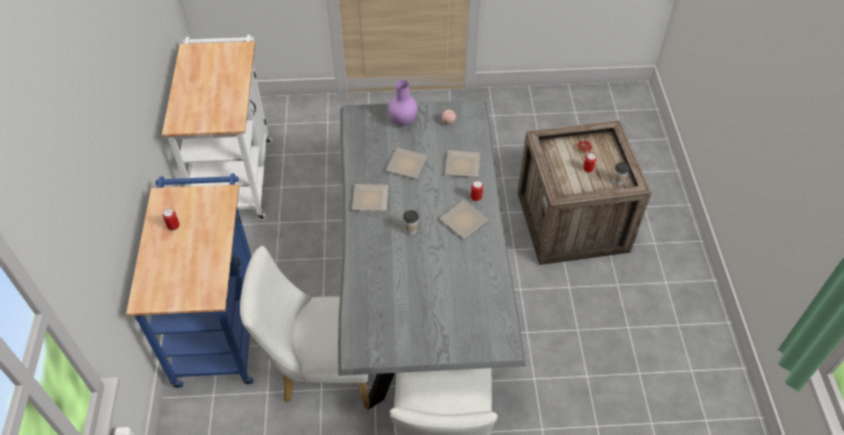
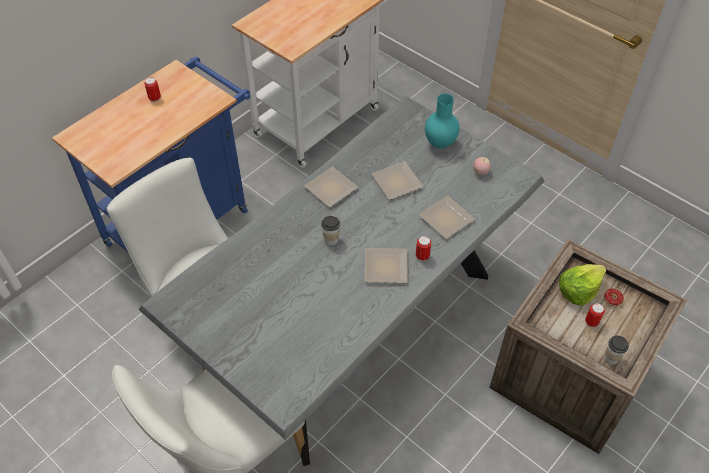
camera: 45 degrees right, 0 degrees up
(404, 121) = (440, 144): purple vase -> turquoise vase
(562, 157) = (578, 290): none -> lettuce

